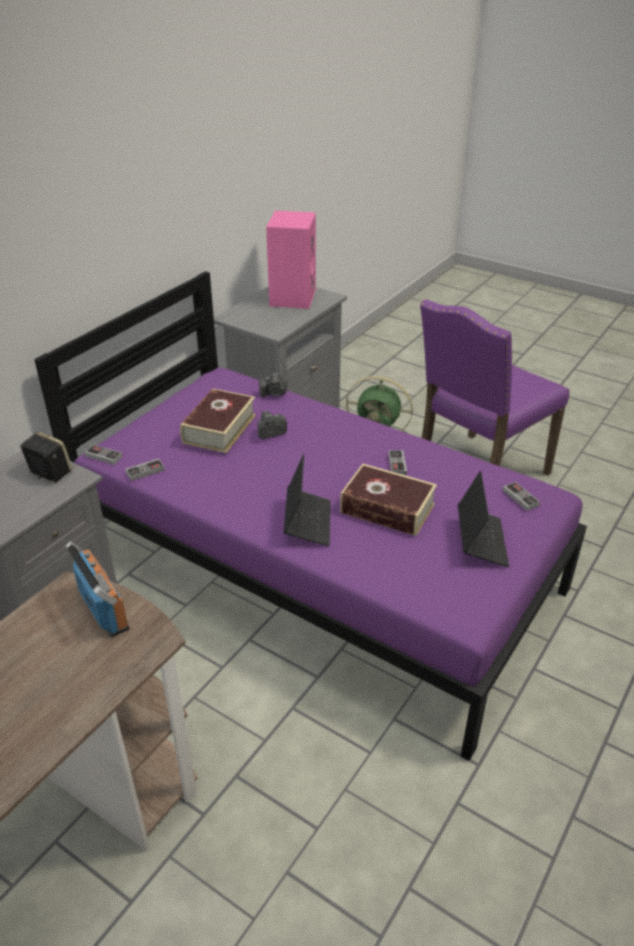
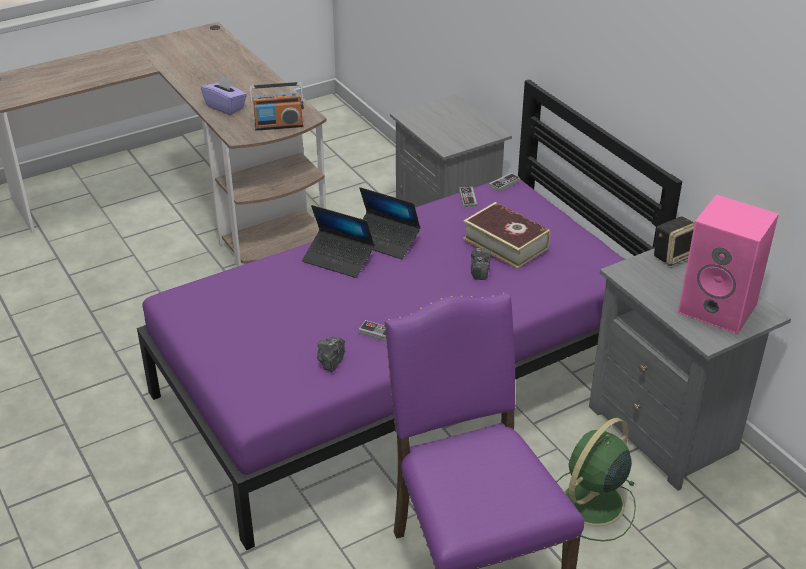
camera: 115 degrees right, 0 degrees up
(49, 473) = (463, 137): speaker -> speaker (673, 255)
(61, 700) = (225, 107): none -> purple tissue box
(274, 394) = (553, 290): camera -> camera (331, 361)
(387, 508) = (321, 305): book -> none
(481, 541) = (237, 339): laptop -> laptop (385, 241)
(520, 498) = (268, 390): game controller -> none

